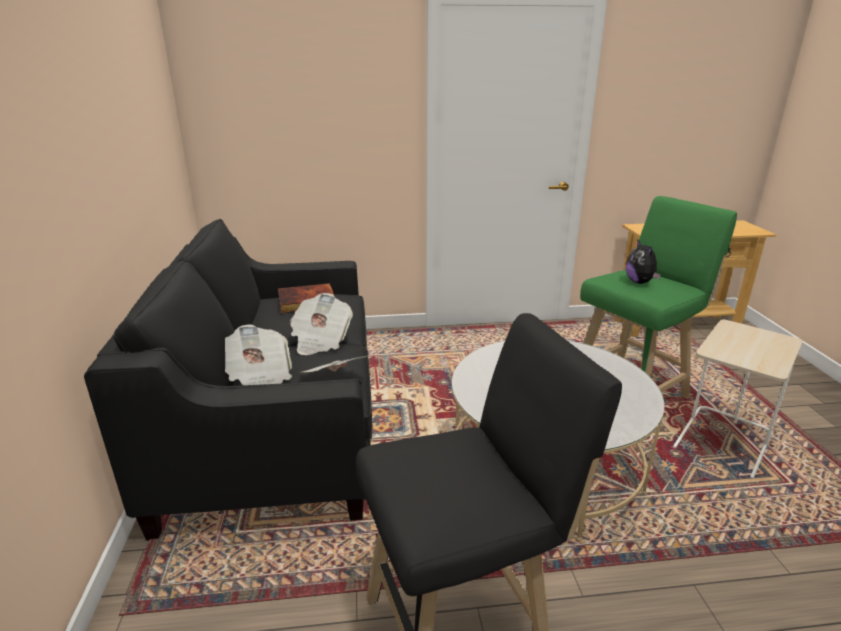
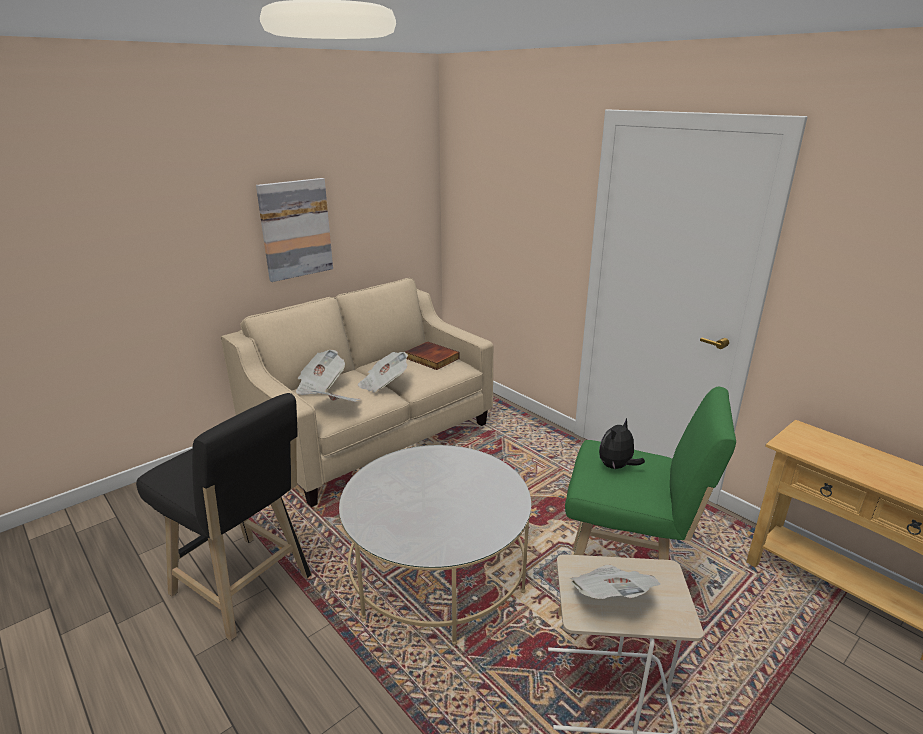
camera: 55 degrees right, 0 degrees up
(99, 168) = (295, 229): none -> picture
(276, 426) = (371, 435): black sofa -> beige sofa
(755, 352) = (610, 598): none -> newspaper

